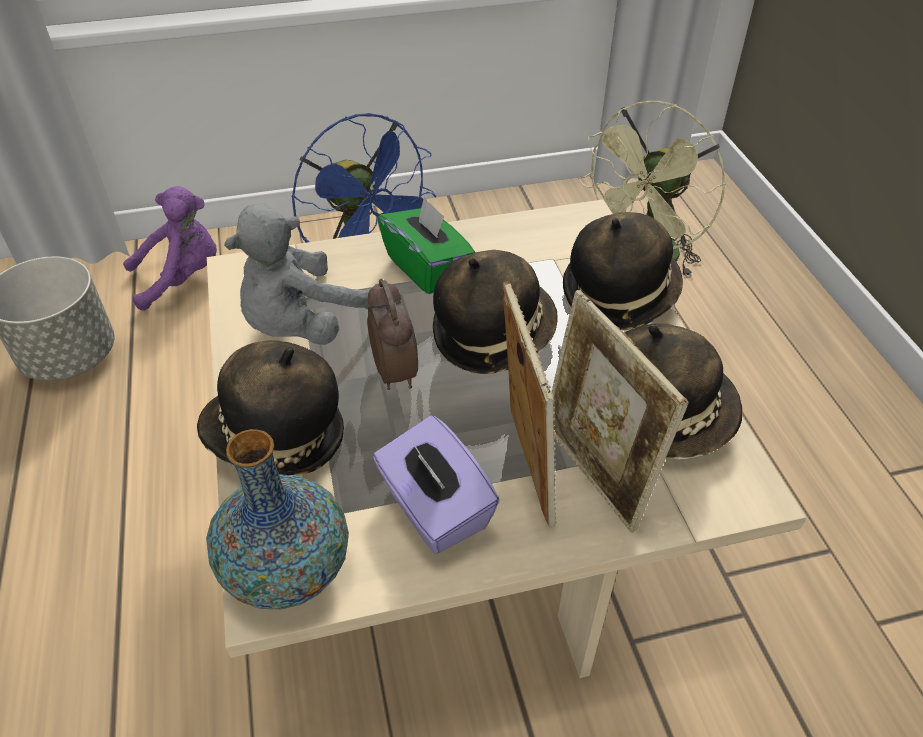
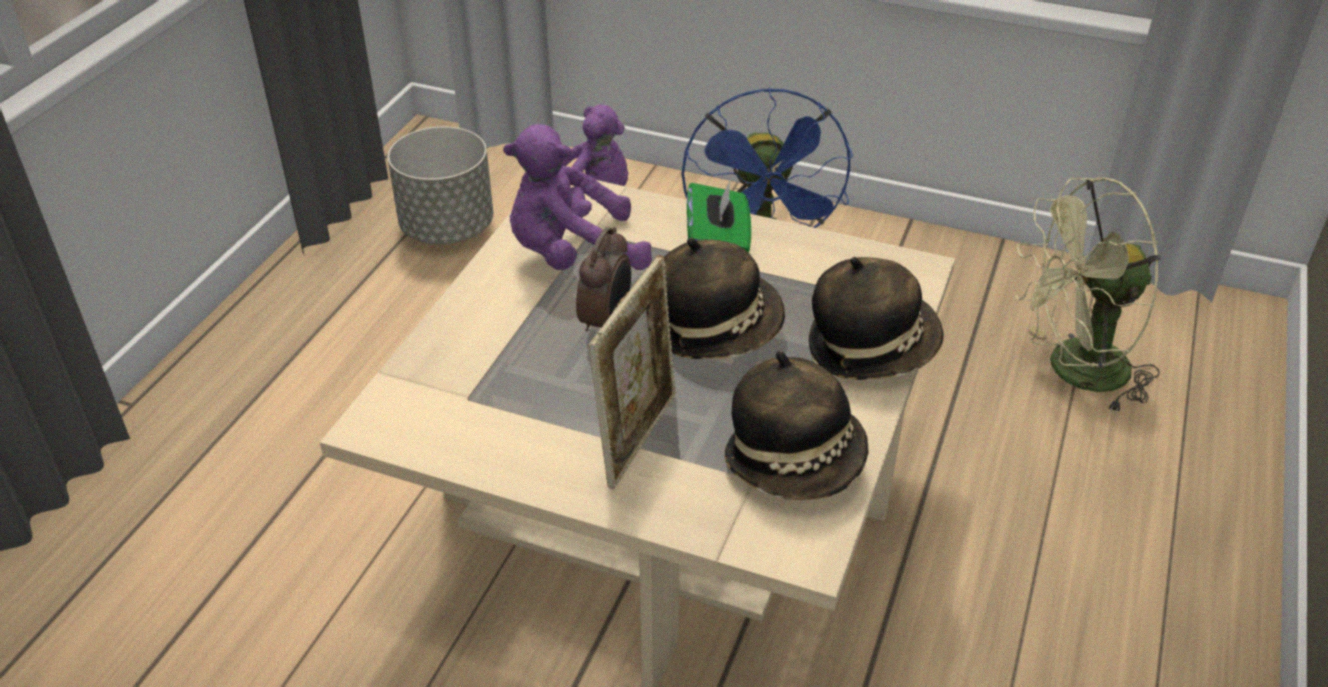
camera: 35 degrees right, 5 degrees down
(276, 438) = (472, 327): hat -> none
(287, 569) = (399, 416): vase -> none
(306, 326) = (572, 255): grey plush toy -> purple plush toy
(434, 509) = (537, 431): purple tissue box -> none
(594, 473) = (687, 471): picture frame -> none

